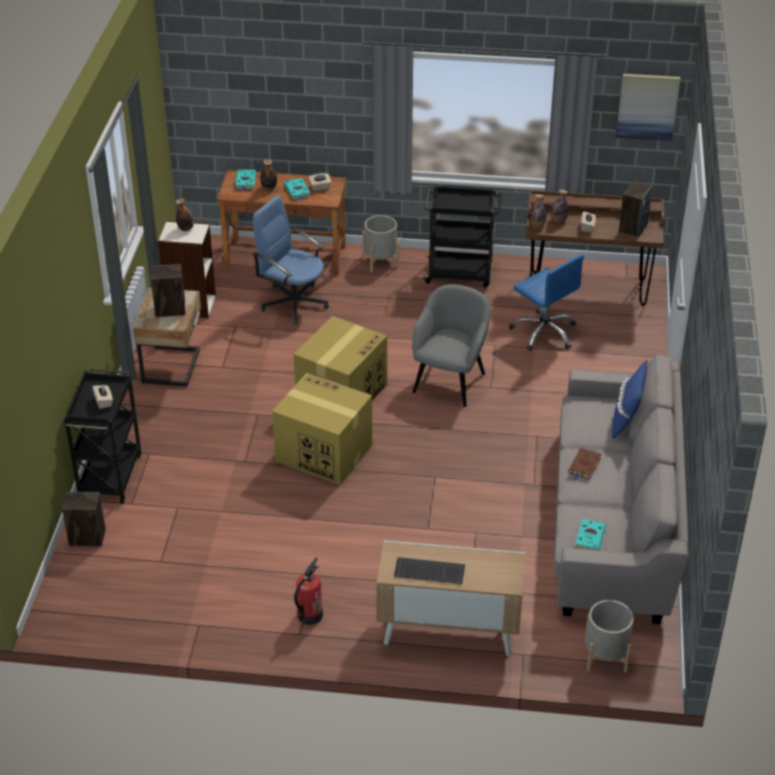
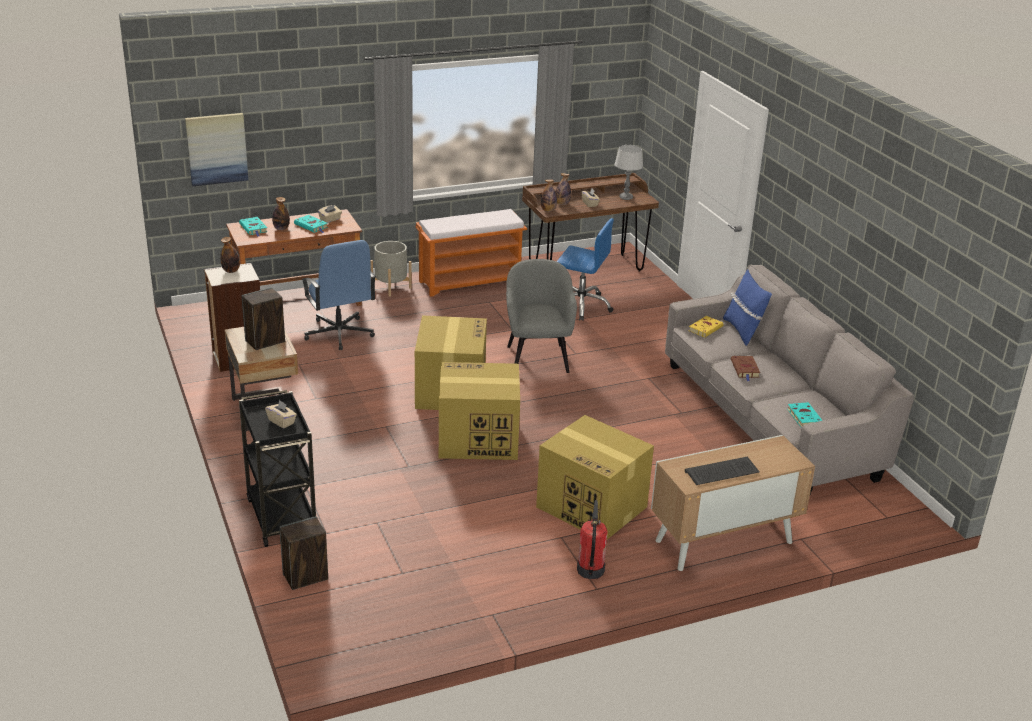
camera: 30 degrees left, 10 degrees down
(293, 302) = (339, 334): blue office chair -> blue office chair turned 120 degrees counterclockwise
(364, 555) = (593, 507): none -> cardboard box
(460, 274) = (470, 281): black cart -> orange bench
(591, 407) = (706, 328): none -> yellow book
(605, 656) = (865, 517): grey planter -> none
(633, 228) = (626, 197): speaker -> grey table lamp
(647, 106) = (611, 89): picture -> picture (216, 149)

